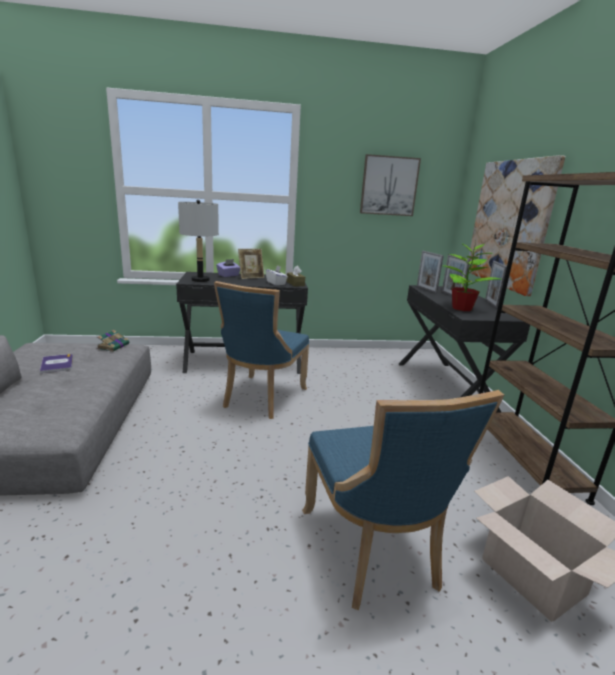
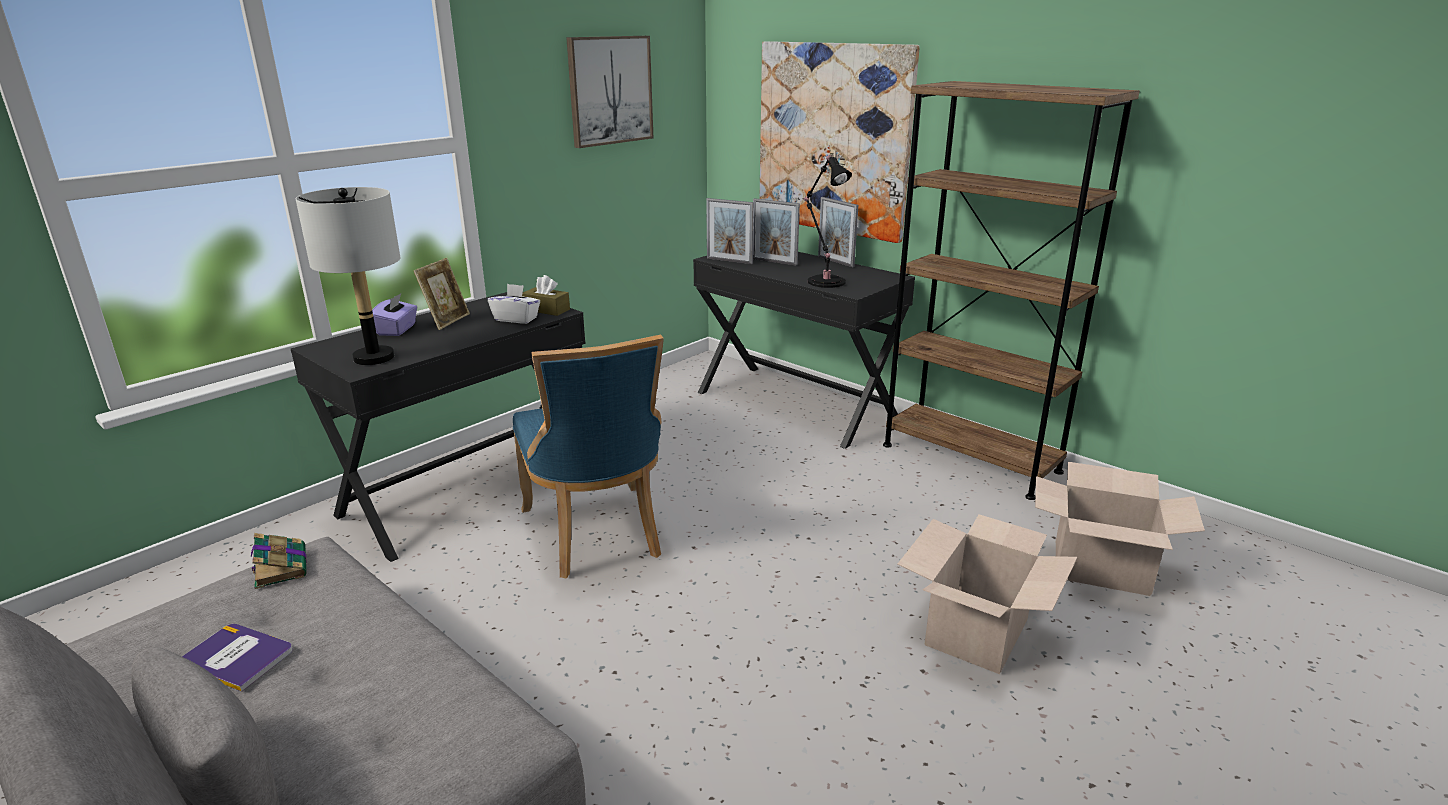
camera: 40 degrees left, 5 degrees up
(373, 550) = (977, 632): blue chair -> cardboard box
(461, 308) = (824, 281): potted plant -> black table lamp

